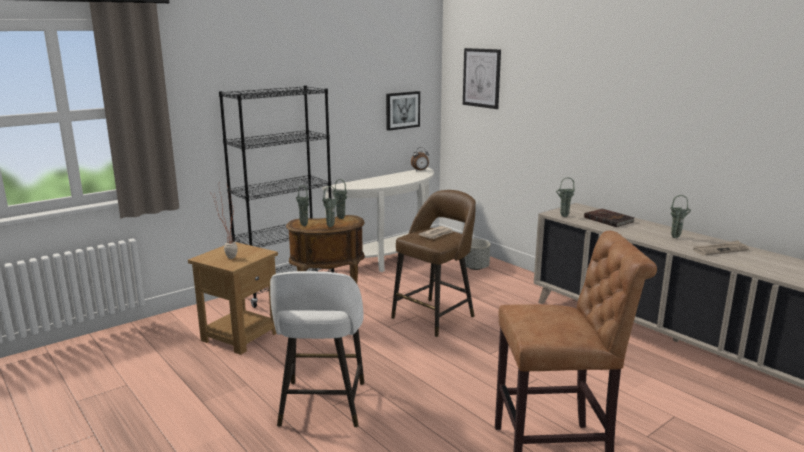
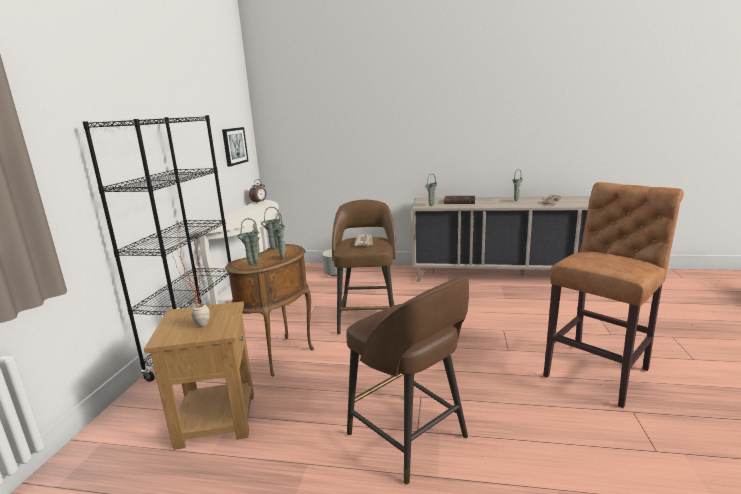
camera: 40 degrees left, 0 degrees up
(322, 405) = (409, 437): white stool -> brown stool
(481, 78) = (301, 109): picture -> none

